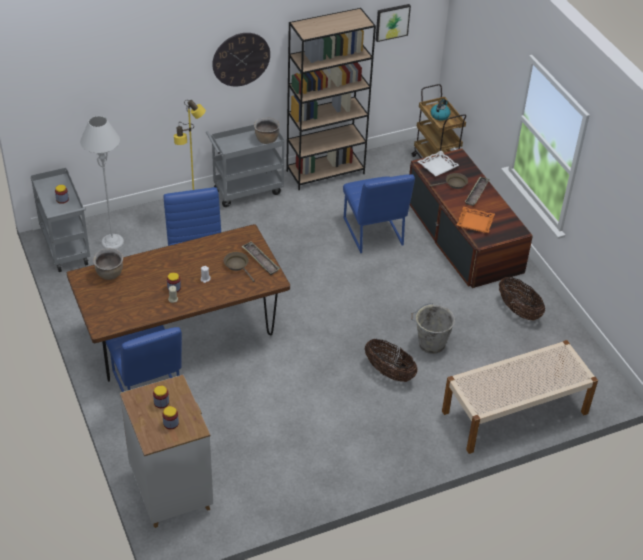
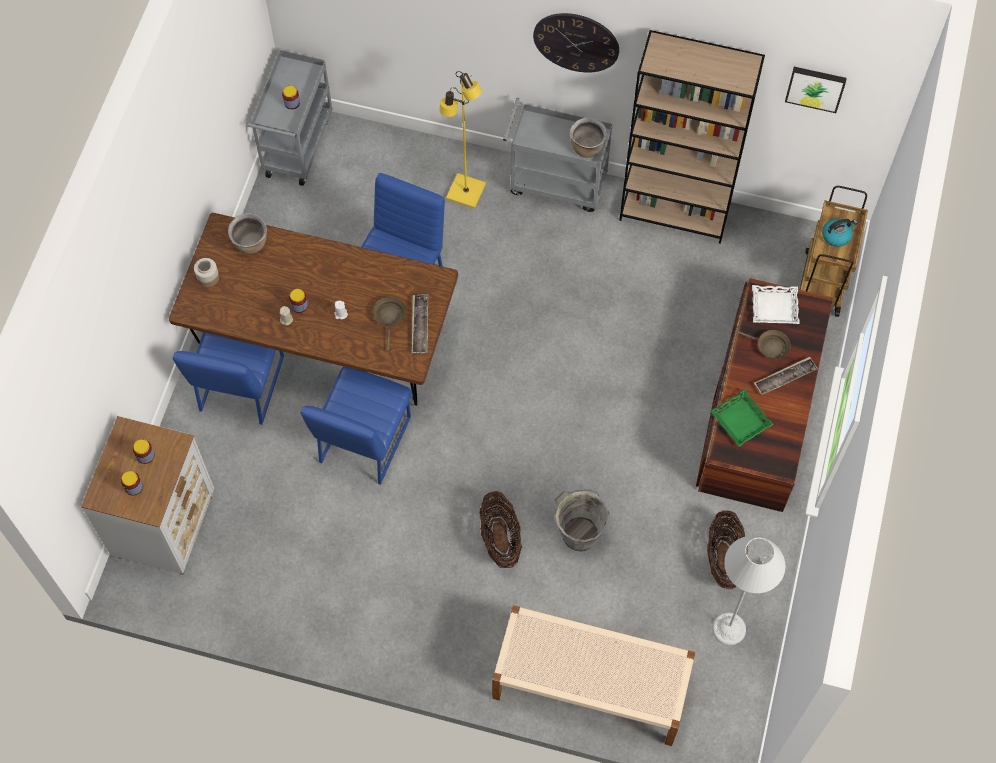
camera: 40 degrees right, 20 degrees up
(98, 305) = (207, 277): none -> jar
(112, 242) = (353, 169): grey floor lamp -> grey floor lamp (728, 628)
(373, 233) = (652, 338): blue chair -> blue chair (363, 442)
(475, 222) = (740, 420): orange tray -> green tray

